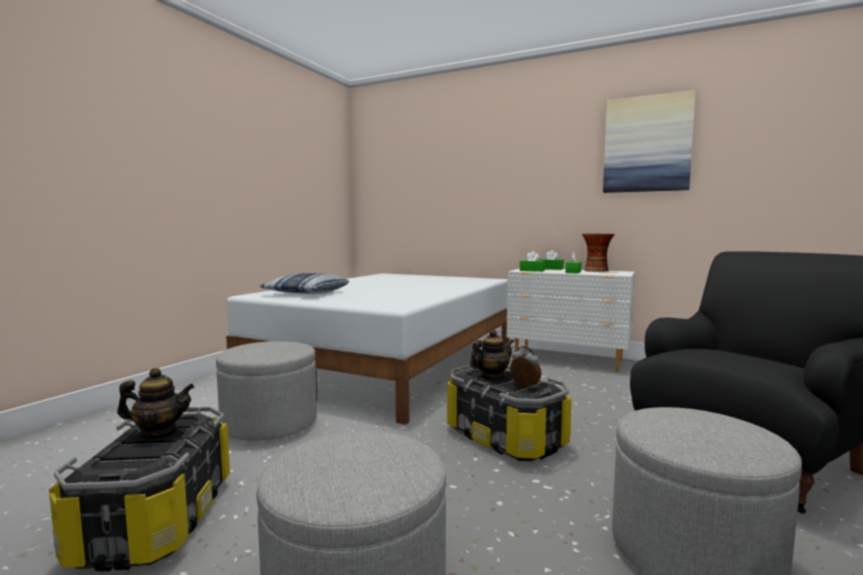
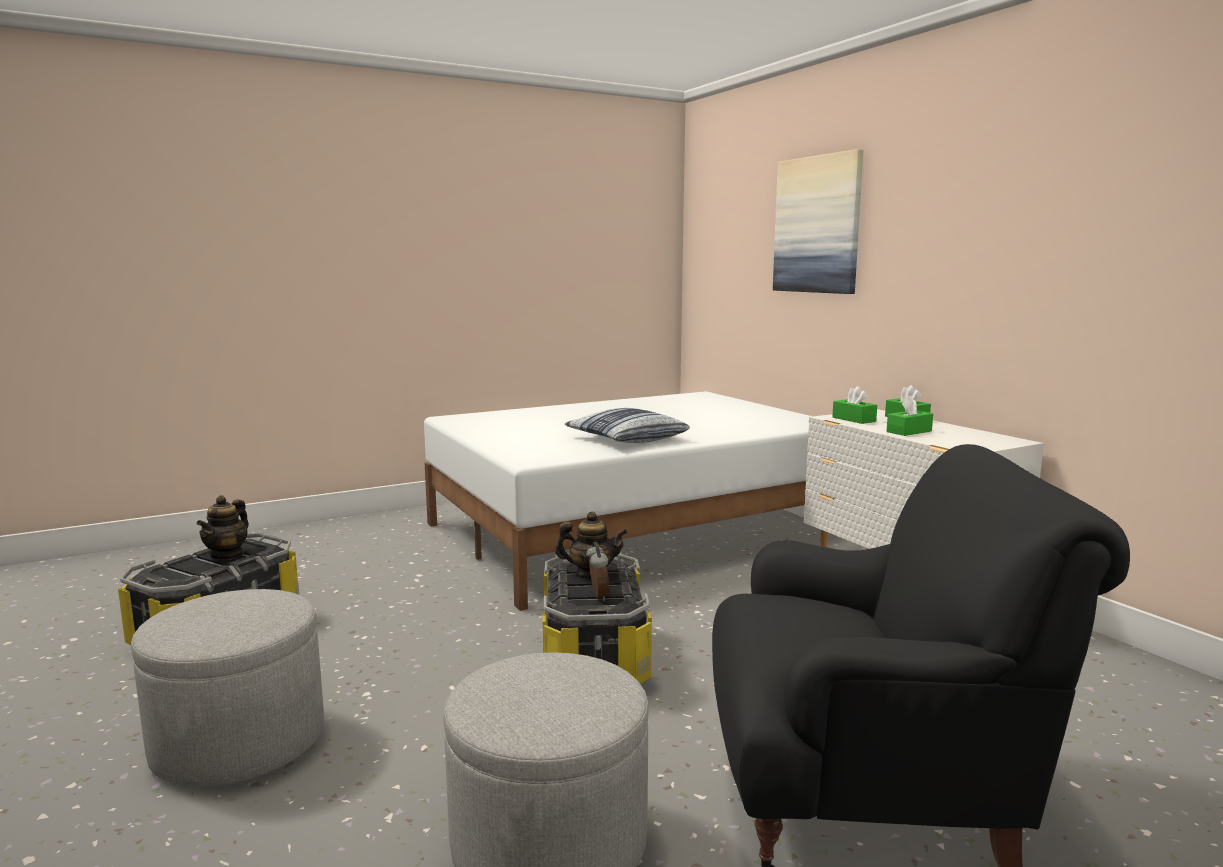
camera: 35 degrees right, 5 degrees up
(159, 433) = (227, 555): teapot -> teapot turned 75 degrees clockwise
(270, 423) = (404, 572): grey ottoman -> none
(306, 293) = (507, 422): pillow -> pillow (626, 439)
(596, 271) = (968, 433): vase -> none
(647, 144) = (1085, 195): picture -> picture (817, 225)

